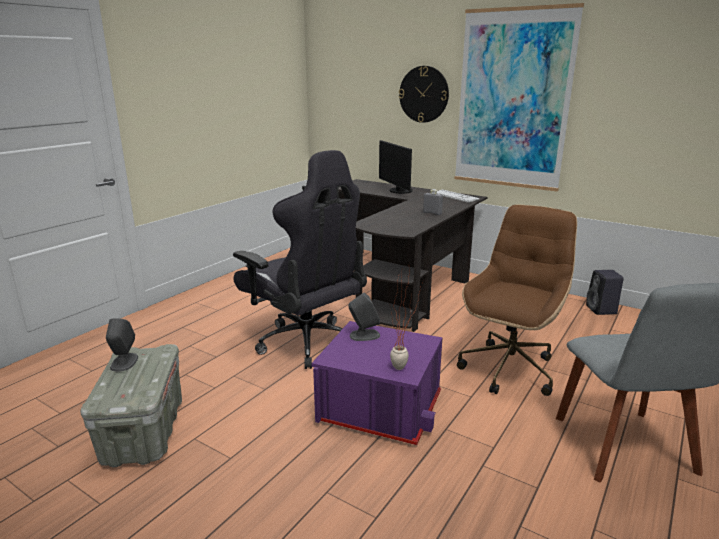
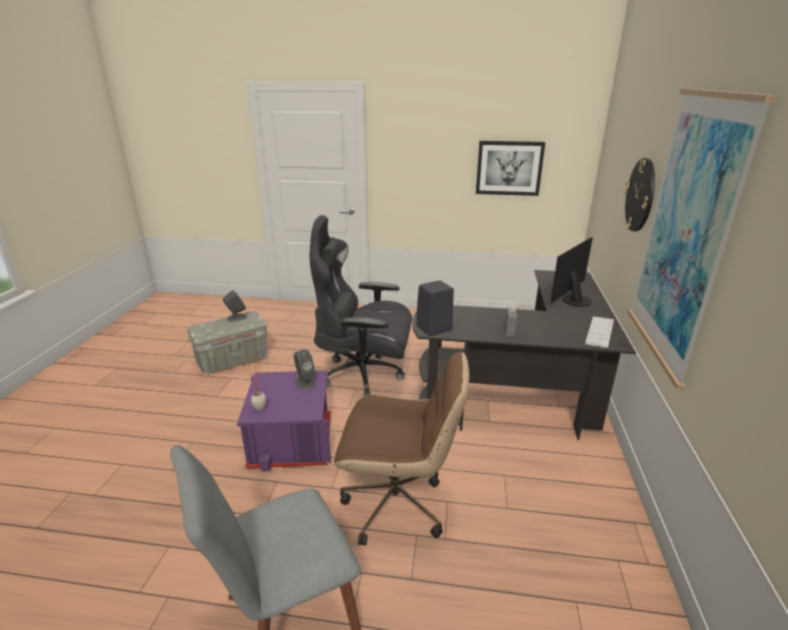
camera: 65 degrees right, 5 degrees up
(253, 101) = (509, 168): none -> picture
(302, 340) = (367, 376): black office chair -> black office chair turned 75 degrees clockwise
(602, 310) = (635, 587): black speaker -> black speaker (433, 329)

